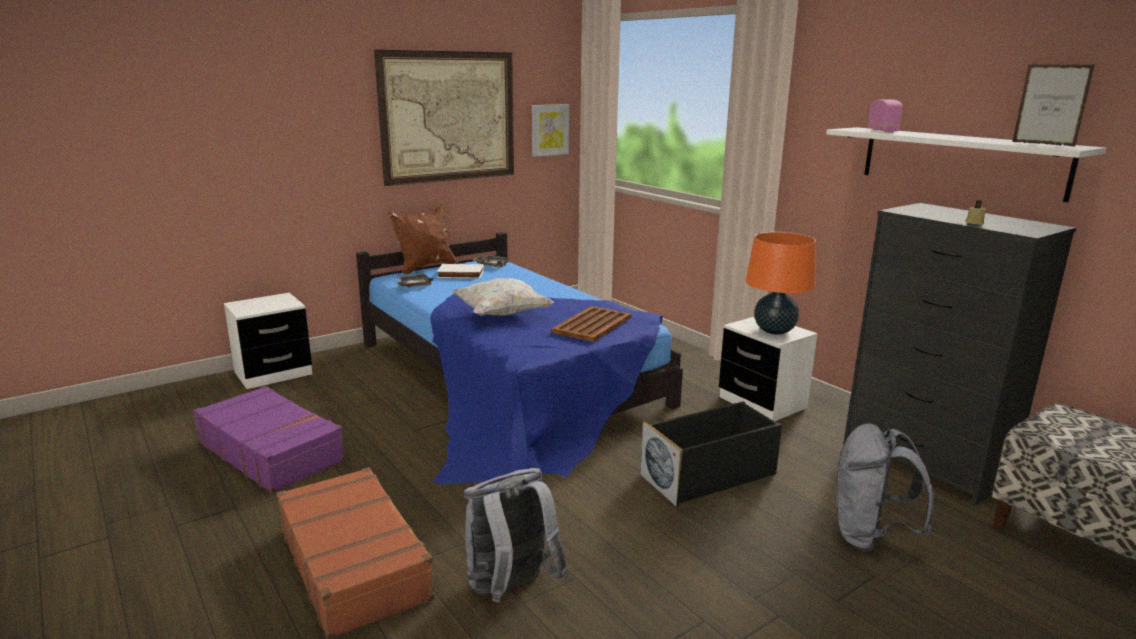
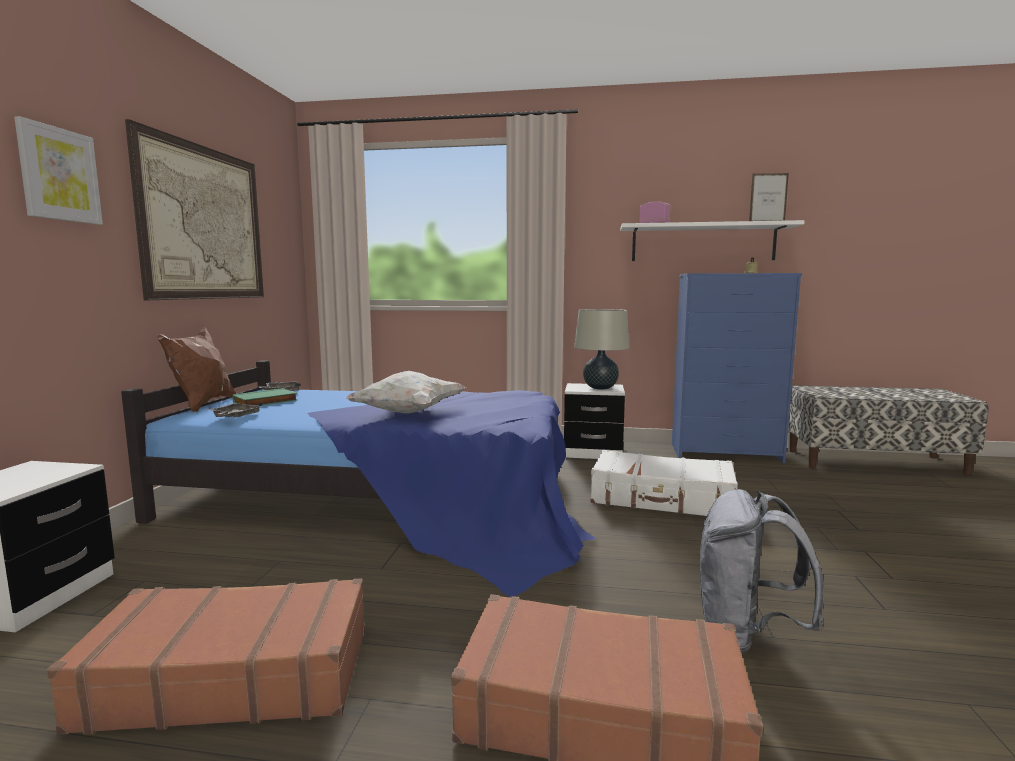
camera: 45 degrees left, 10 degrees down
(271, 451) = (231, 675): purple suitcase -> brown suitcase
(460, 274) = (265, 402): white book -> green book
(549, 130) = (284, 253): picture -> picture (59, 174)
(593, 324) = (507, 401): brown tray -> none
(709, 474) = (662, 499): black storage box -> white suitcase
(774, 331) = (600, 388): orange table lamp -> beige table lamp
(869, 536) = (792, 494): grey backpack -> none
(925, 463) = (726, 453): black dresser -> blue dresser

